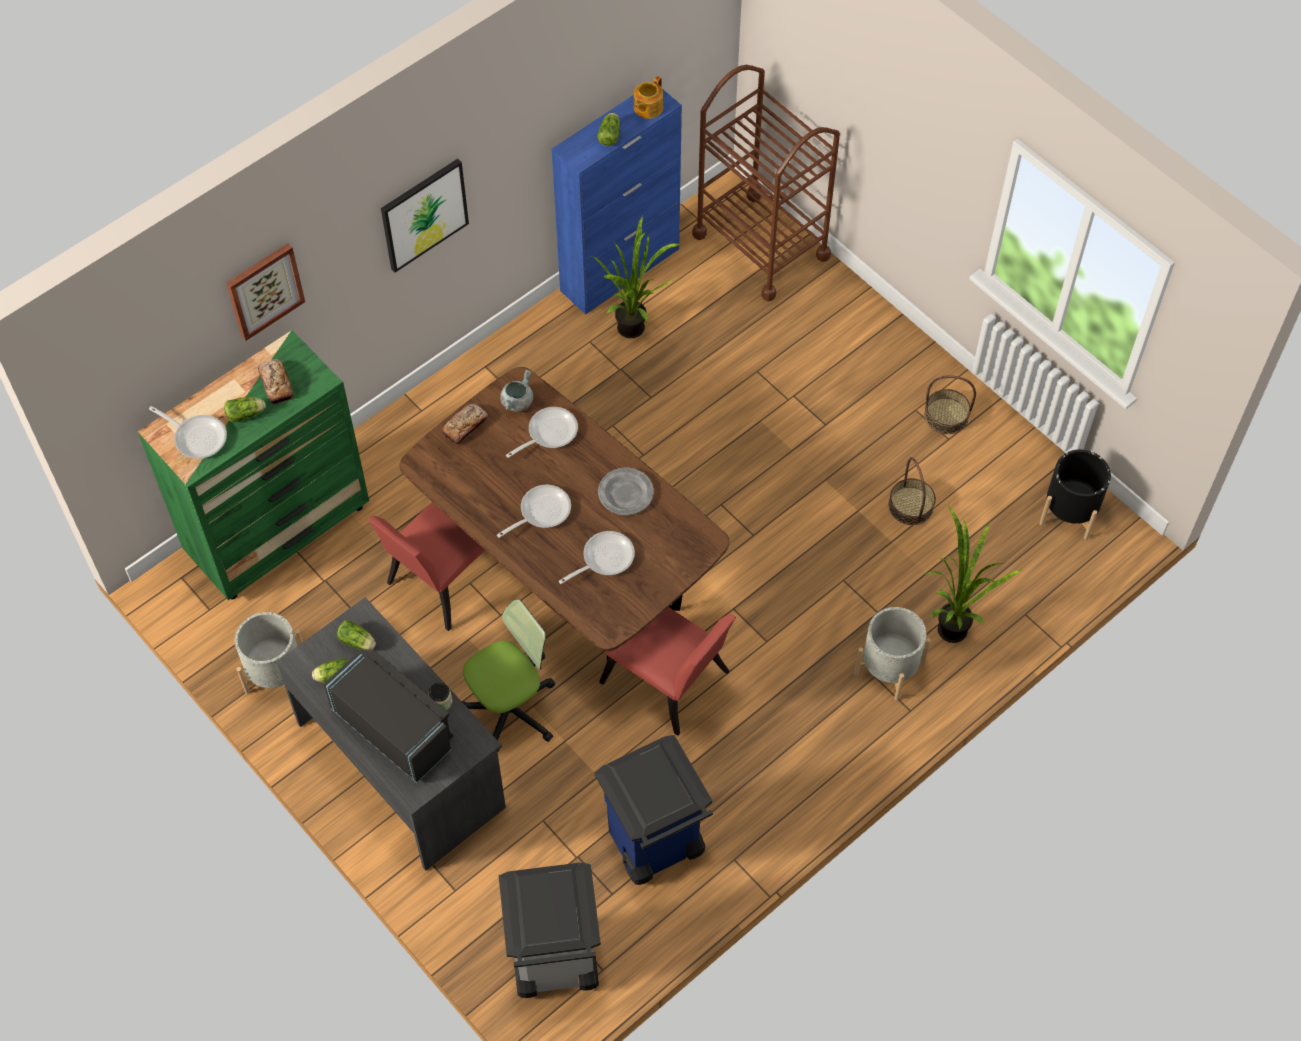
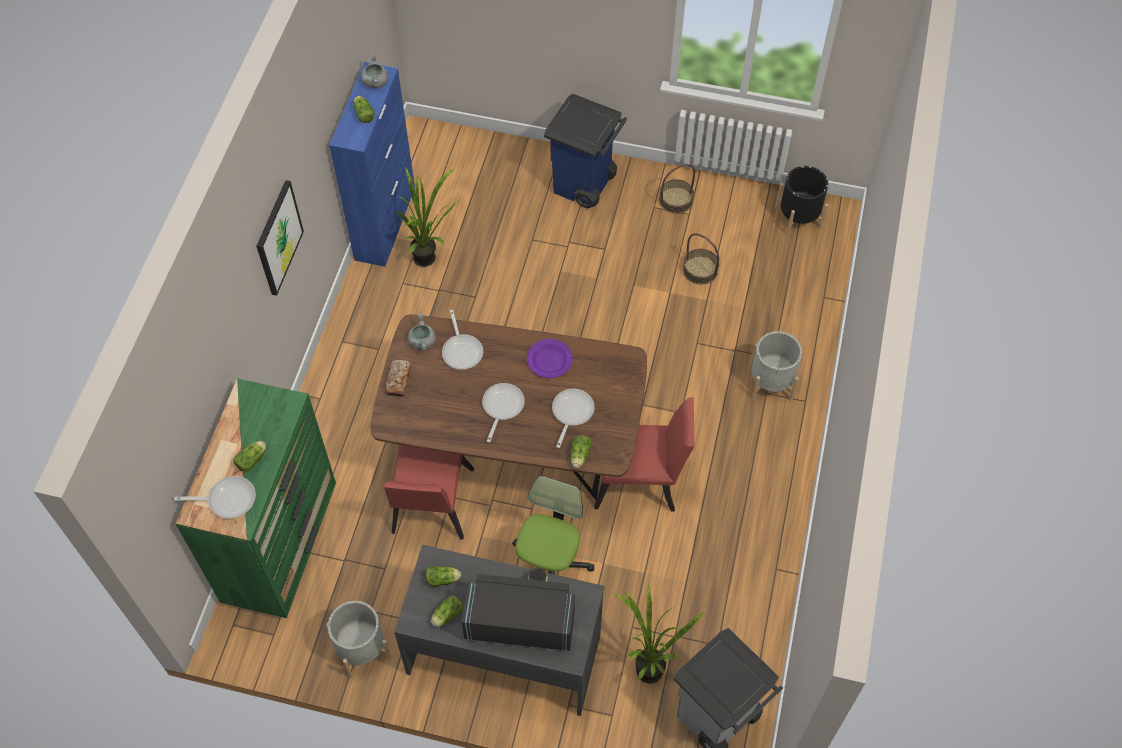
camera: 35 degrees left, 0 degrees up
(264, 290) = (211, 355): picture -> none
(276, 384) = (258, 424): bread -> none
(548, 433) = (462, 350): frying pan -> frying pan turned 150 degrees clockwise
(577, 605) = (579, 456): none -> lettuce
(626, 493) = (549, 360): grey plate -> purple plate
(647, 108) = (375, 82): teapot -> grey cooking pot
(653, 844) = (717, 594): blue trash can -> blue trash can (584, 185)
(761, 245) = (468, 155): brown cart -> none
(952, 624) = (786, 330): potted plant -> potted plant (646, 665)

